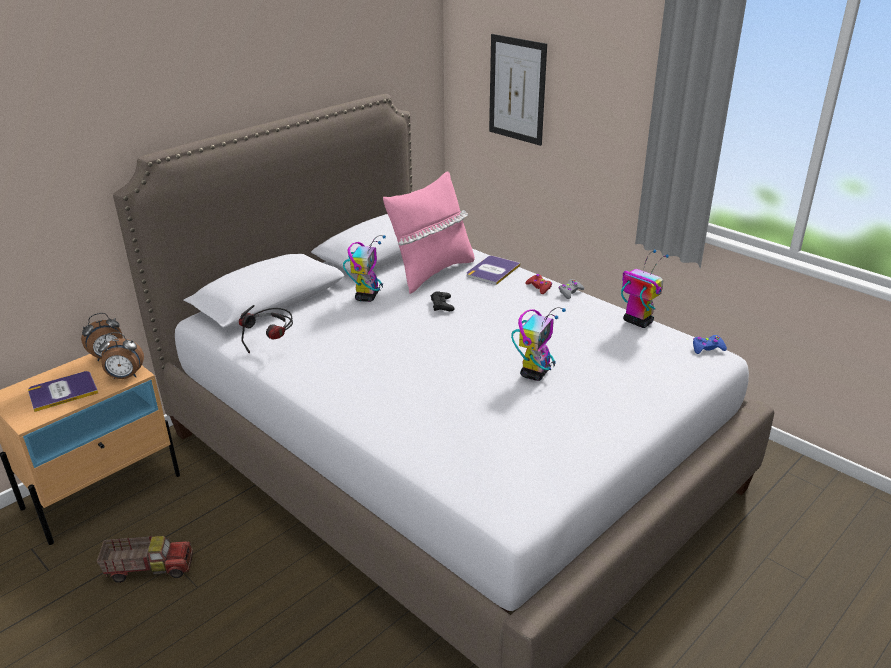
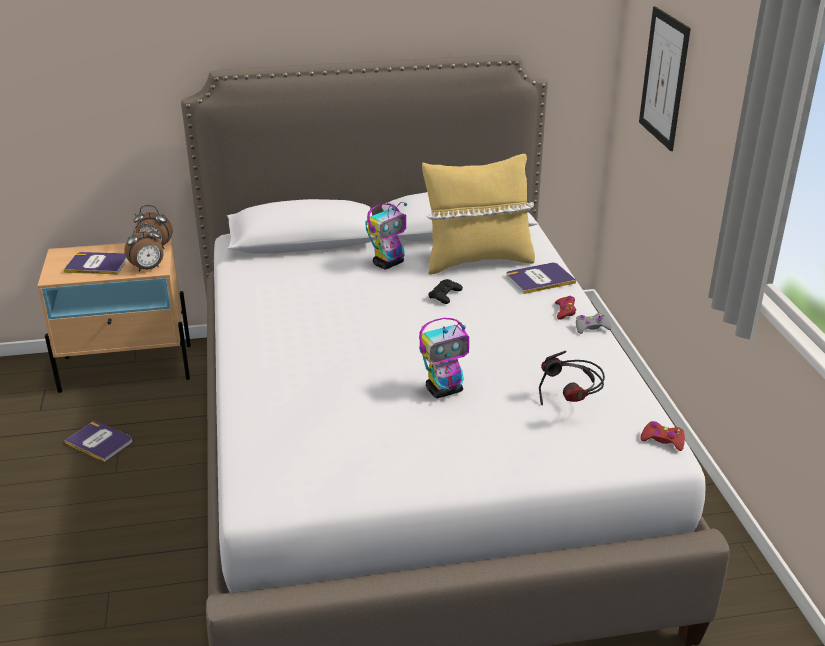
camera: 35 degrees right, 0 degrees up
(125, 377) = (148, 268): alarm clock -> alarm clock turned 60 degrees counterclockwise
(149, 568) = (99, 442): toy truck -> book
(272, 346) = (256, 279): headphones -> headphones (571, 406)
(431, 272) = (477, 261): pink pillow -> yellow pillow
(637, 321) = (622, 383): toy robot -> none
(707, 348) = (663, 440): blue game controller -> red game controller

